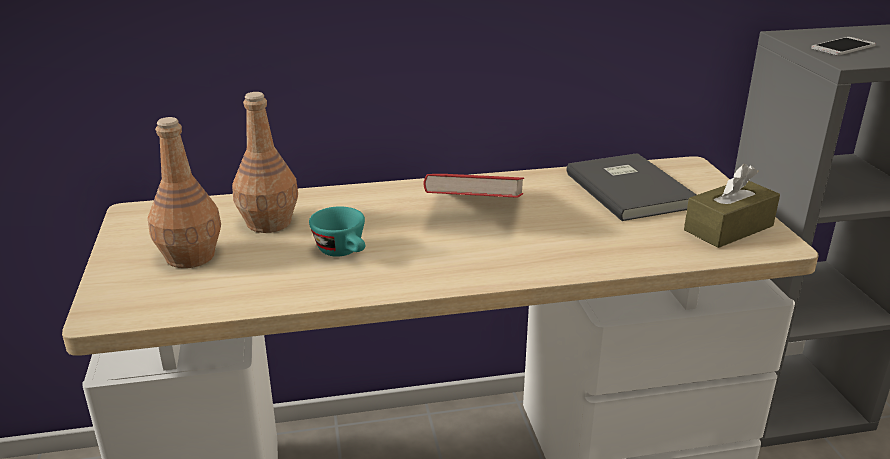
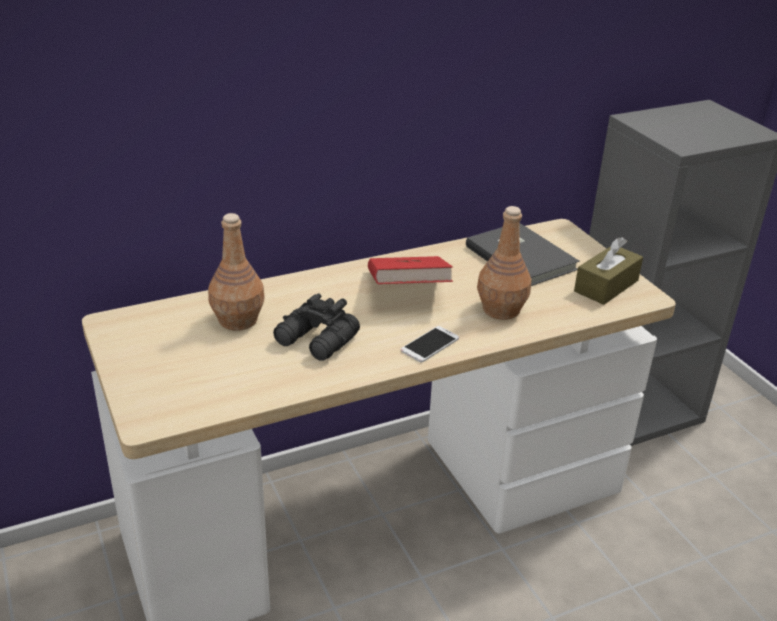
camera: 15 degrees left, 5 degrees up
(189, 256) = (188, 360): brown bottle -> brown bottle (500, 310)
(344, 252) = (317, 341): turquoise cup -> black binoculars
(843, 47) = (676, 130): phone -> phone (430, 344)

